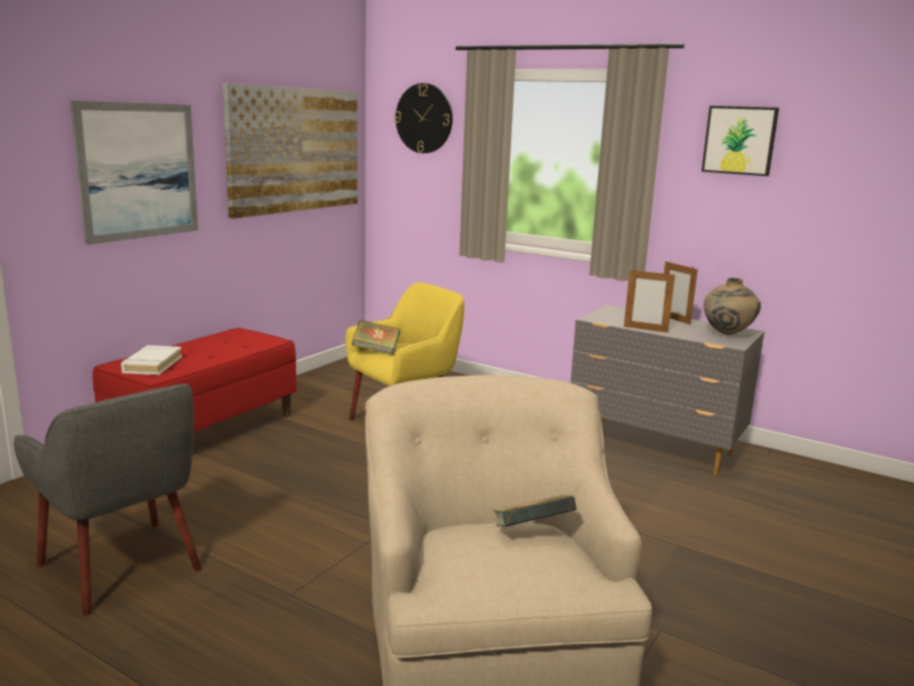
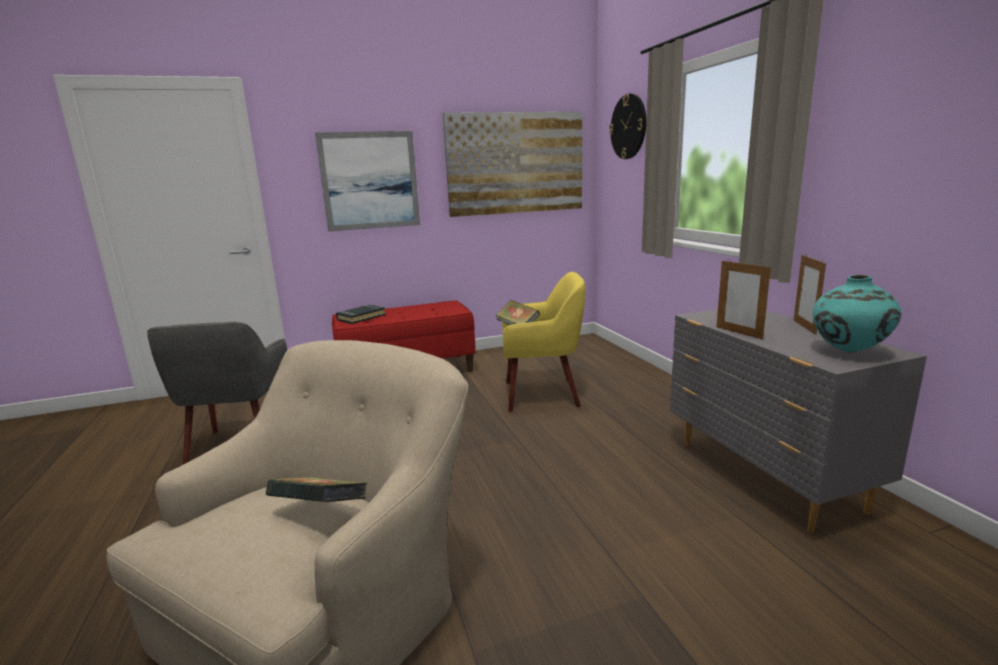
camera: 40 degrees right, 0 degrees up
(152, 365) = (361, 317): white book -> black book
(727, 335) = (849, 352): beige vase -> turquoise vase
(739, 140) = (923, 85): picture -> none

